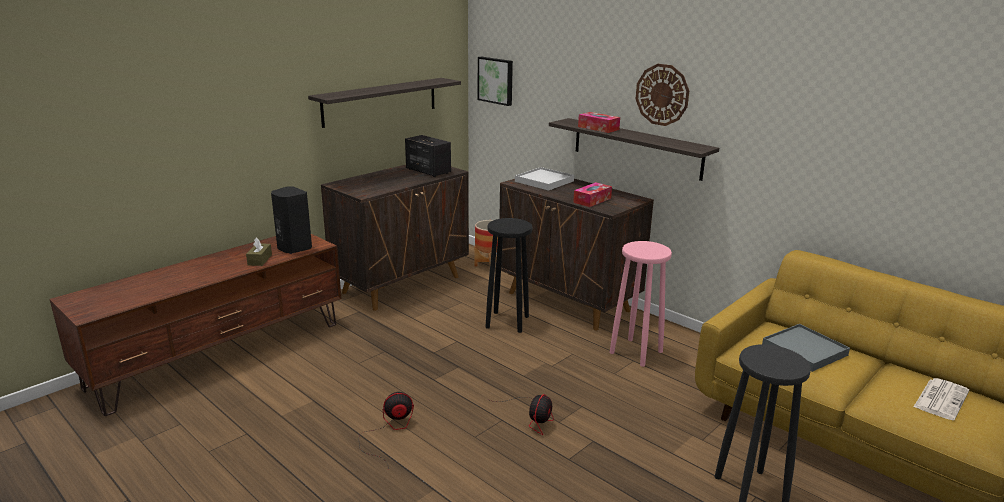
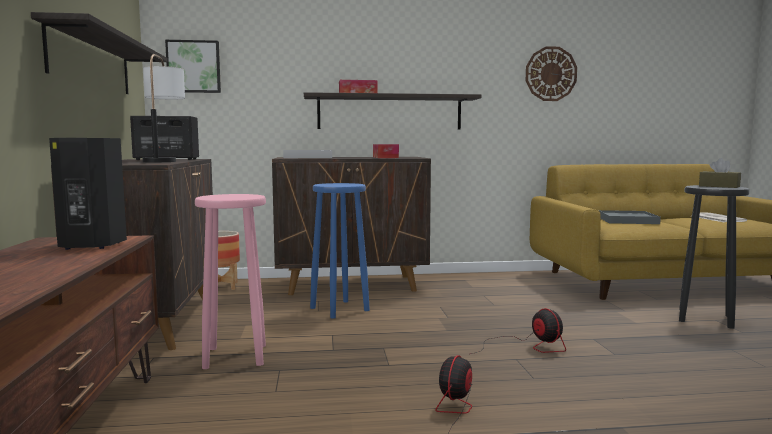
camera: 50 degrees left, 15 degrees down
(260, 260) = (67, 259): brown tissue box -> brown tissue box (719, 186)
(401, 182) = (165, 161): none -> table lamp
(508, 322) = (340, 309): black stool -> blue stool
(636, 352) = (473, 291): pink stool -> pink stool (236, 356)
(662, 94) = (412, 57): wall clock -> wall clock (550, 74)

